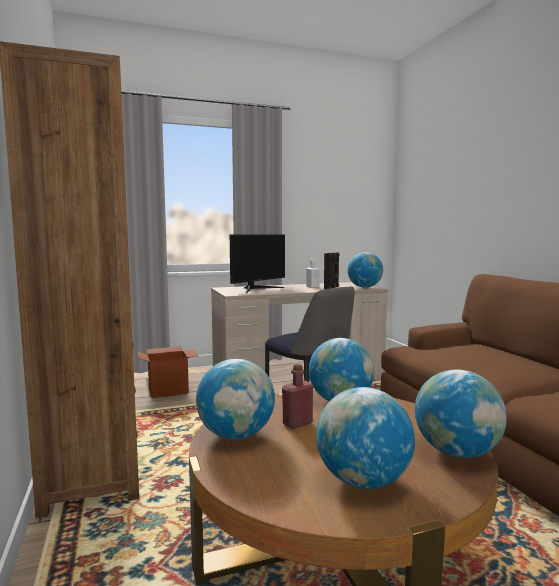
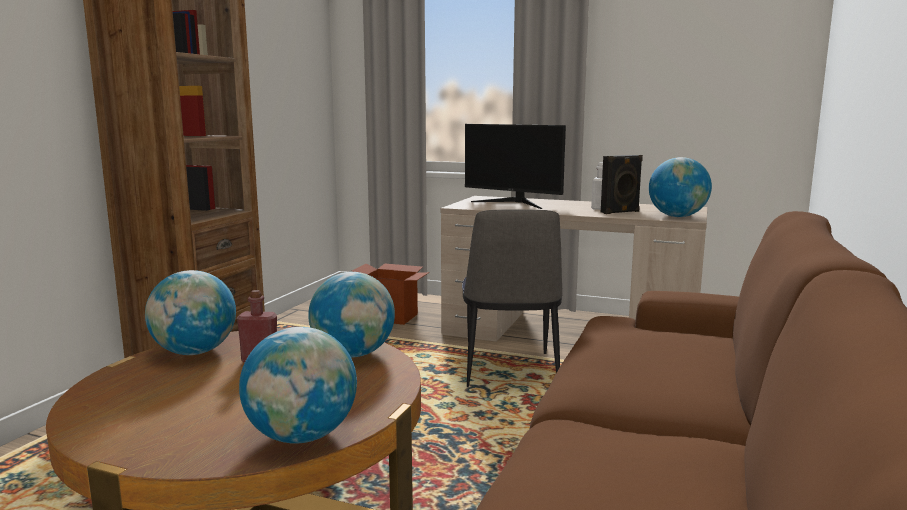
camera: 40 degrees right, 5 degrees up
(257, 289) = (514, 203): monitor -> monitor turned 45 degrees clockwise
(363, 481) = (167, 419): globe -> none

